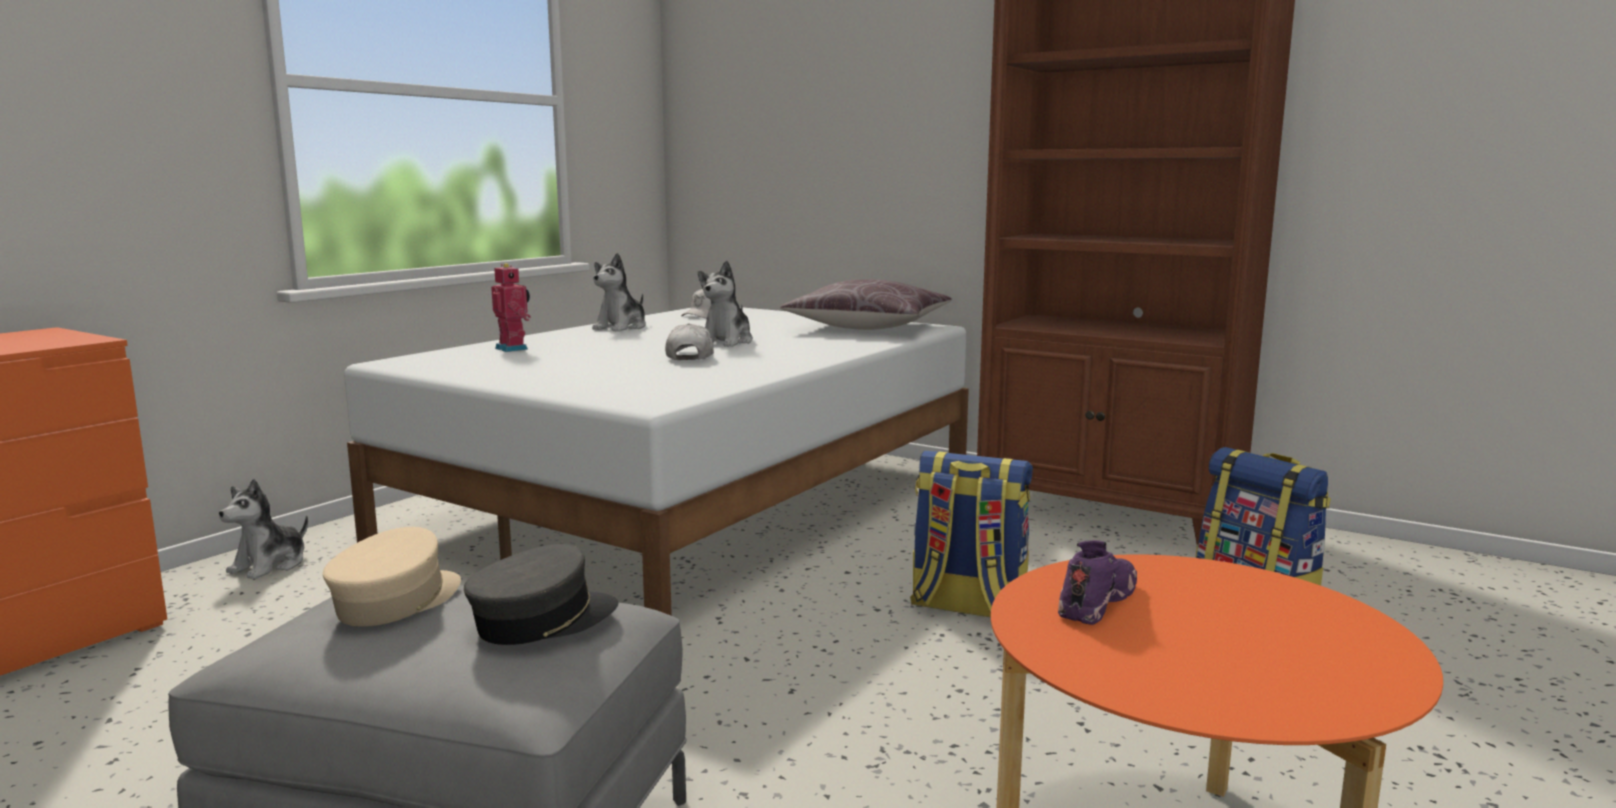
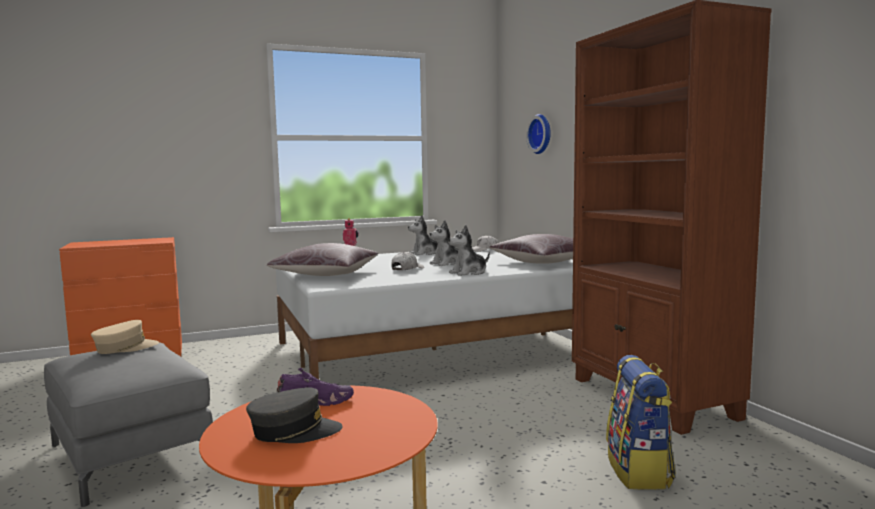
camera: 35 degrees right, 5 degrees down
(270, 565) = (241, 344): plush toy -> plush toy (469, 273)
(543, 620) = (142, 363): grey cap -> grey cap (294, 431)
(569, 381) = (326, 274): none -> brown pillow
(794, 105) = (541, 134): none -> wall clock
(967, 606) = (469, 425): backpack -> none

